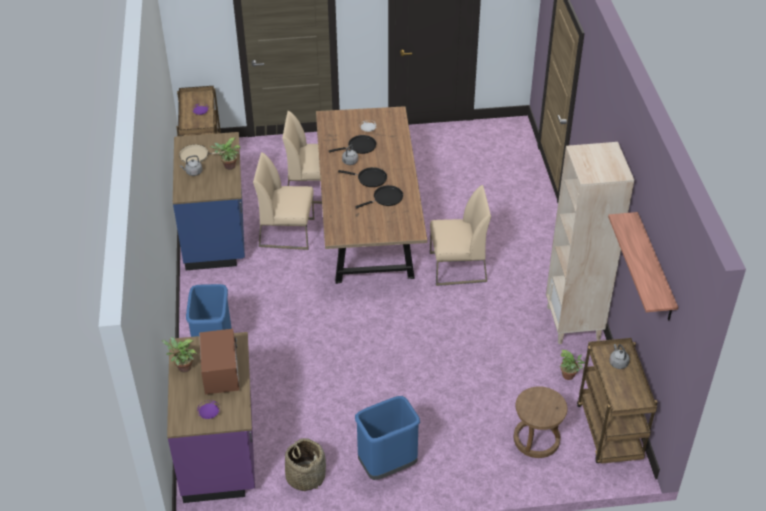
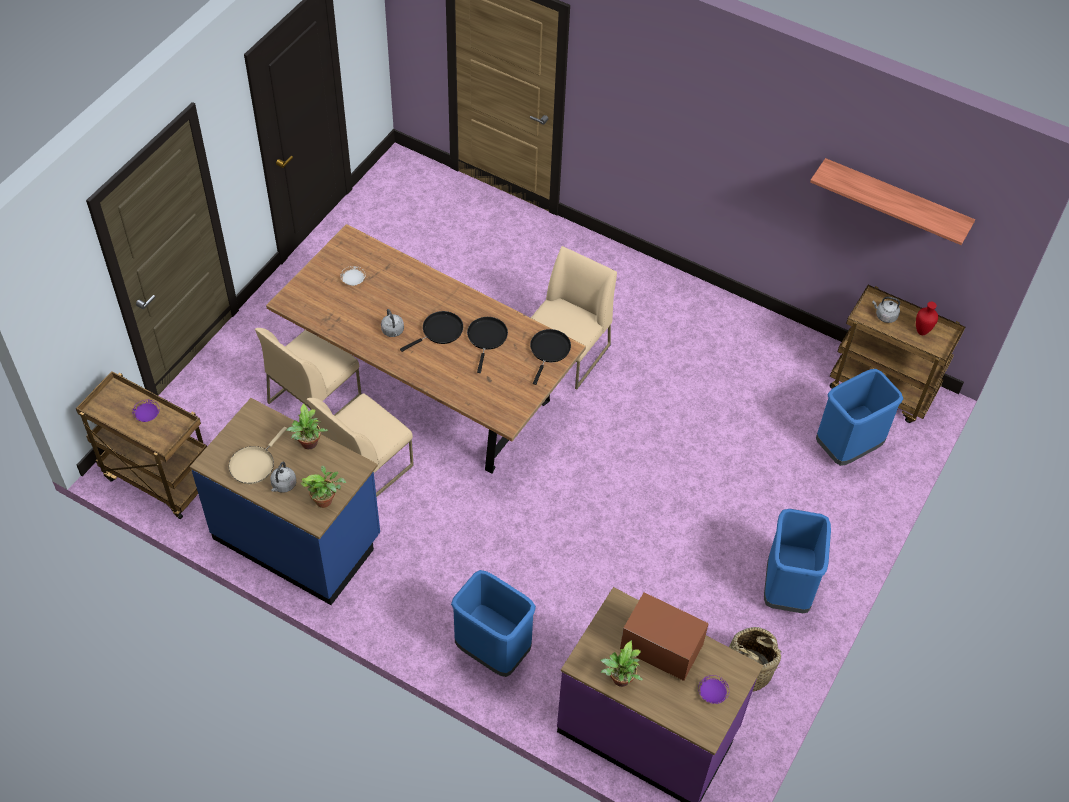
camera: 55 degrees left, 10 degrees up
(360, 146) = (375, 306): black frying pan -> black frying pan (549, 350)
(536, 439) = (847, 448): brown stool -> blue trash can
(569, 376) = (791, 369): potted plant -> potted plant (326, 500)
(573, 323) = (727, 318): beige bookcase -> none
(628, 389) = (922, 331): none -> red vase

